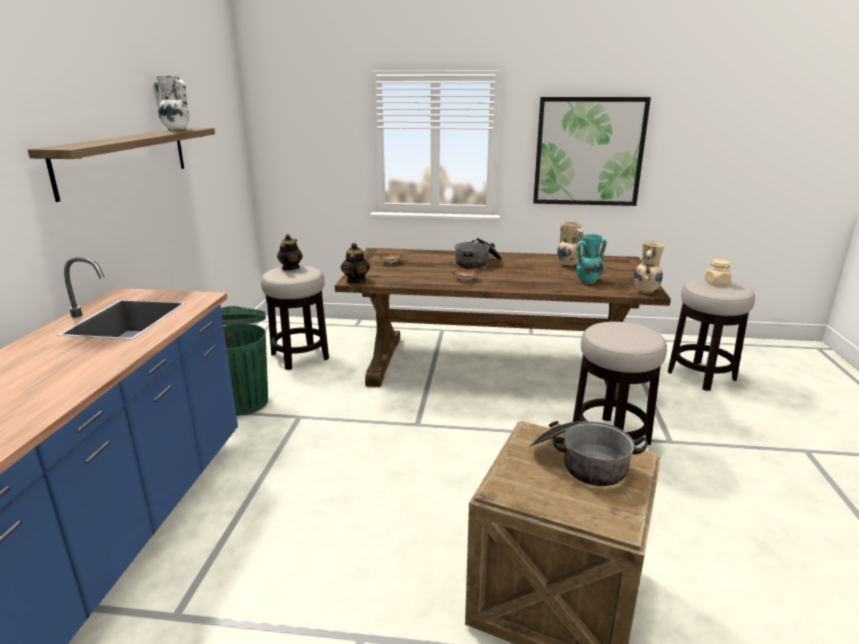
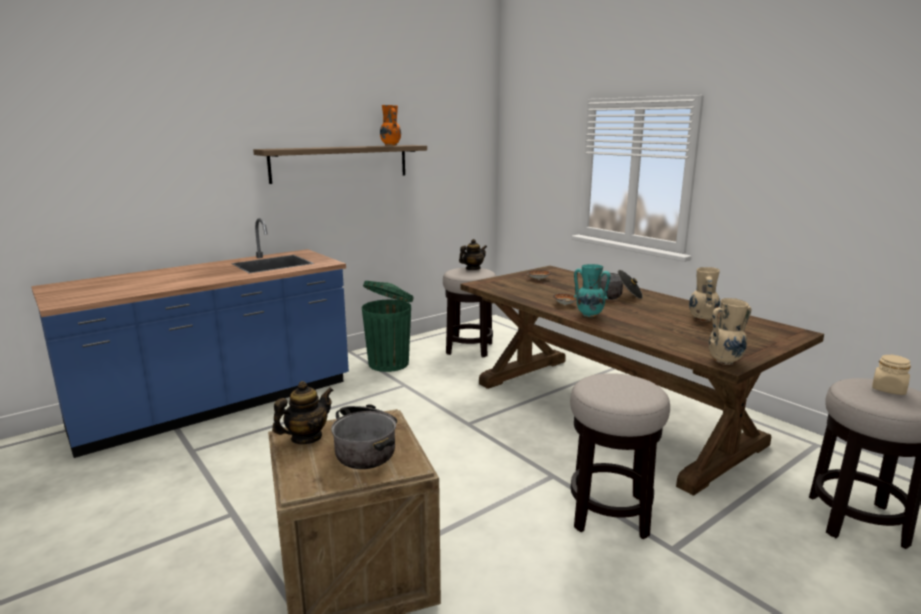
camera: 45 degrees right, 5 degrees down
(176, 130) = (391, 145): white vase -> orange vase
(355, 281) = (480, 284): teapot -> teapot (306, 438)
(587, 281) = (681, 336): turquoise vase -> turquoise vase (589, 315)
(588, 152) = (797, 192): picture -> none

